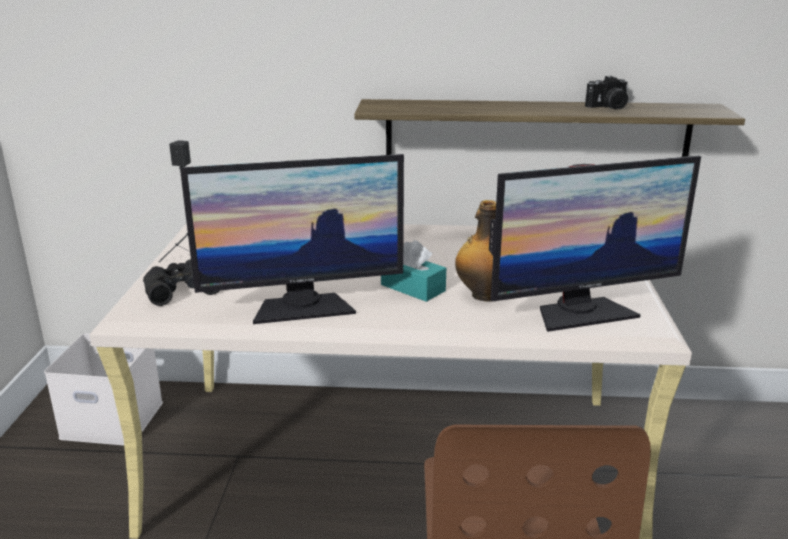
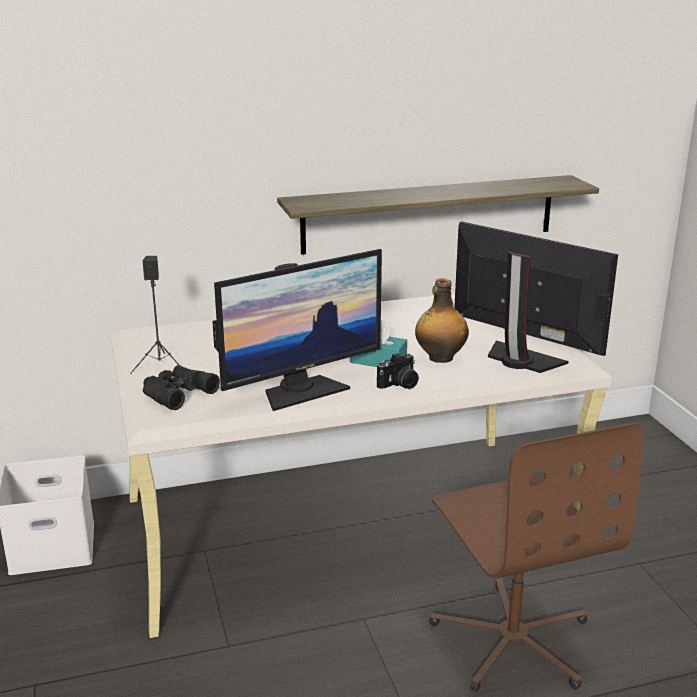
camera: 20 degrees left, 0 degrees up
(581, 312) = (521, 359): monitor -> monitor turned 105 degrees counterclockwise
(608, 107) = (491, 187): camera -> camera (399, 385)

